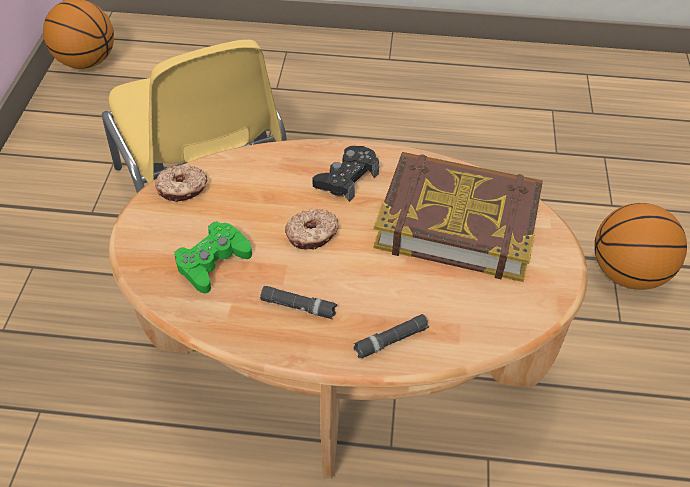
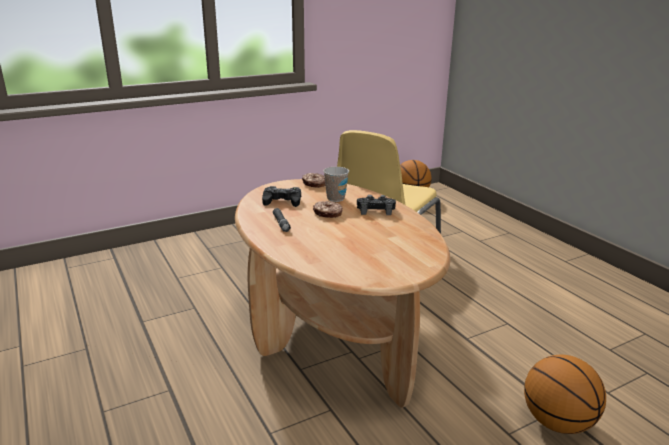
camera: 55 degrees right, 25 degrees down
(213, 262) = (282, 201): green game controller -> black game controller
(264, 196) = (335, 198): none -> cup
(391, 340) = (288, 247): black flashlight -> none
(458, 221) = (391, 241): book -> none

